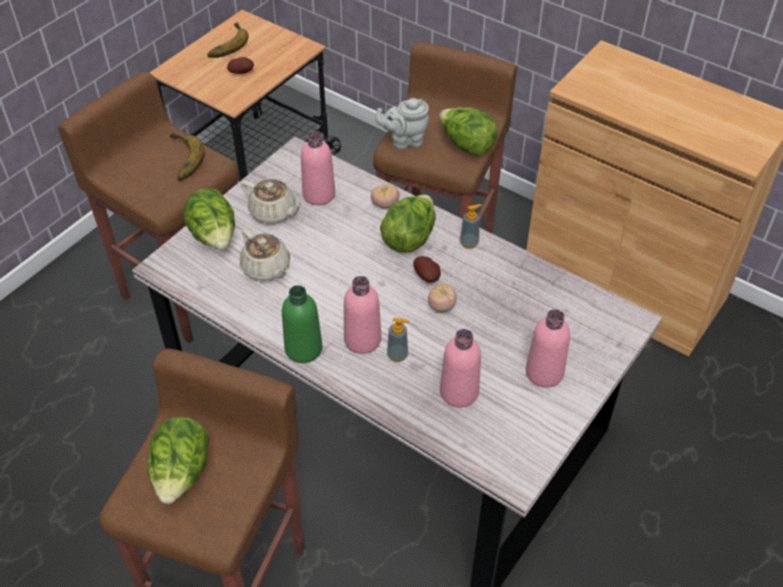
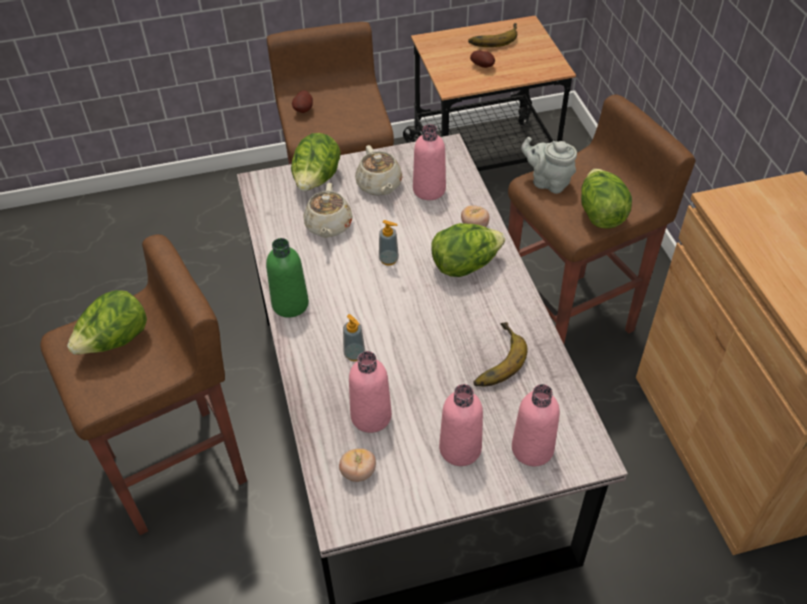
camera: 40 degrees right, 0 degrees up
(180, 160) = (352, 109): banana -> banana (493, 359)
(362, 339) = (341, 325): pink bottle -> pink bottle (532, 449)
(427, 277) = (446, 306): potato -> potato (304, 110)
(441, 306) = (432, 337): tomato -> tomato (358, 472)
(469, 243) = (513, 298): soap dispenser -> soap dispenser (389, 259)

